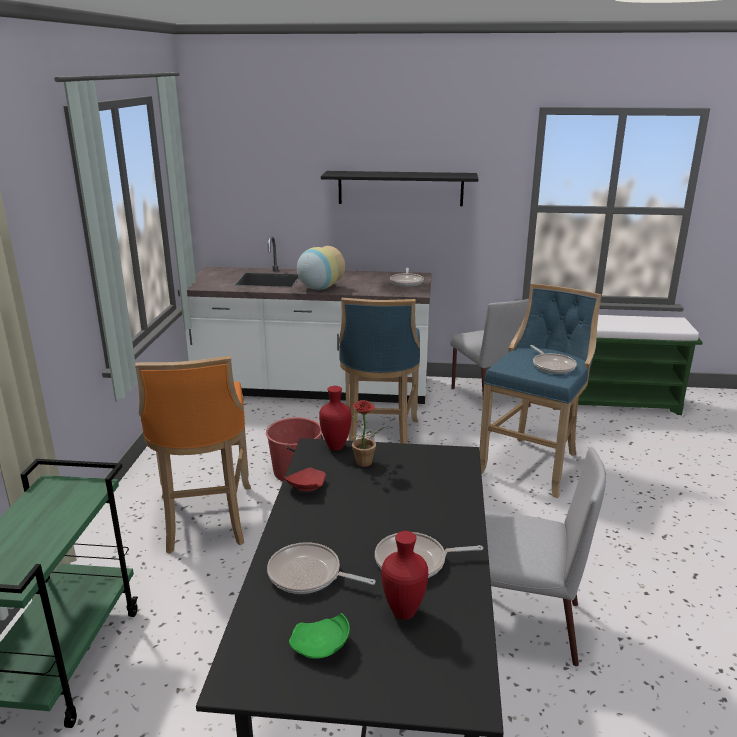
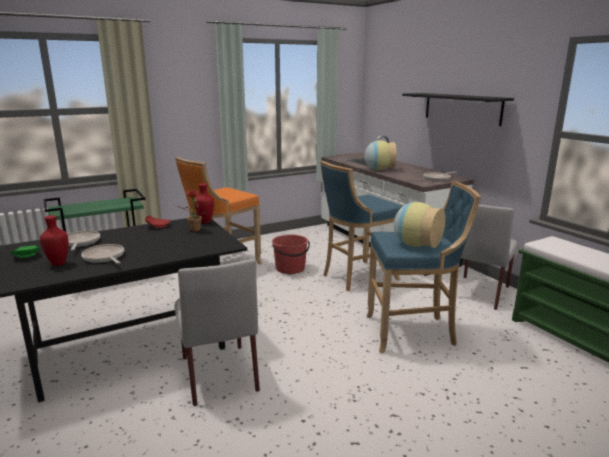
camera: 55 degrees right, 5 degrees down
(552, 366) = (415, 245): frying pan -> vase

